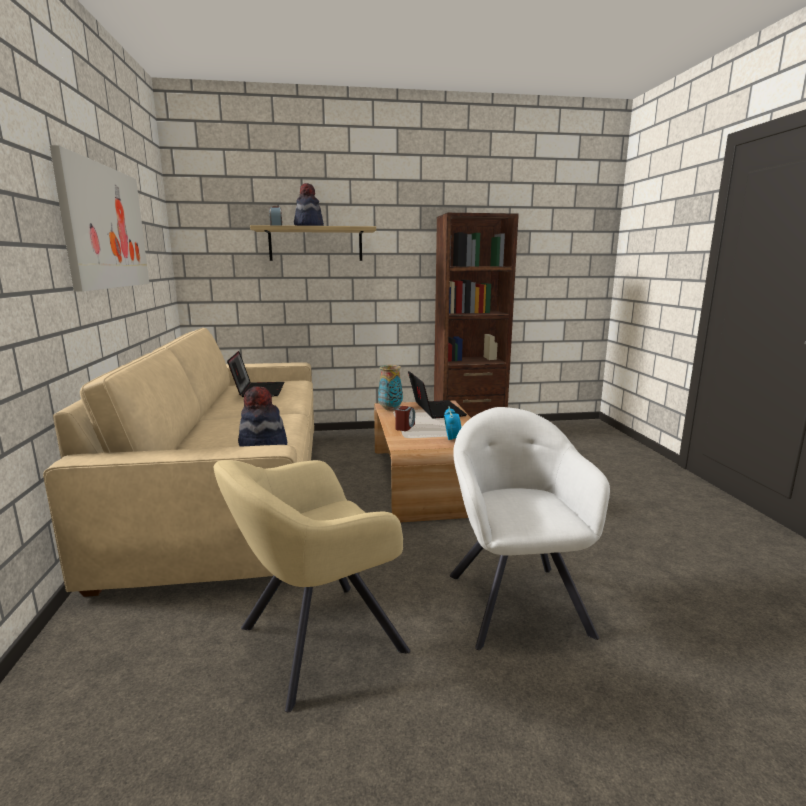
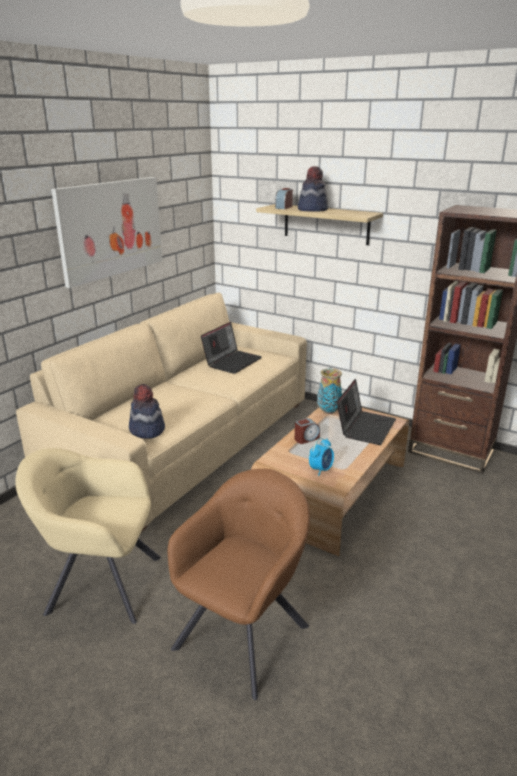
camera: 40 degrees right, 10 degrees up
(515, 599) = (244, 632): white armchair -> brown armchair

